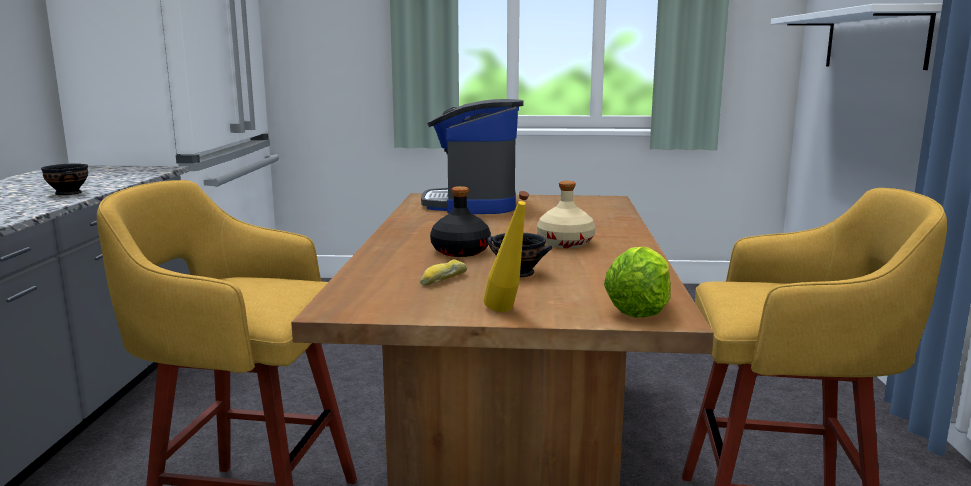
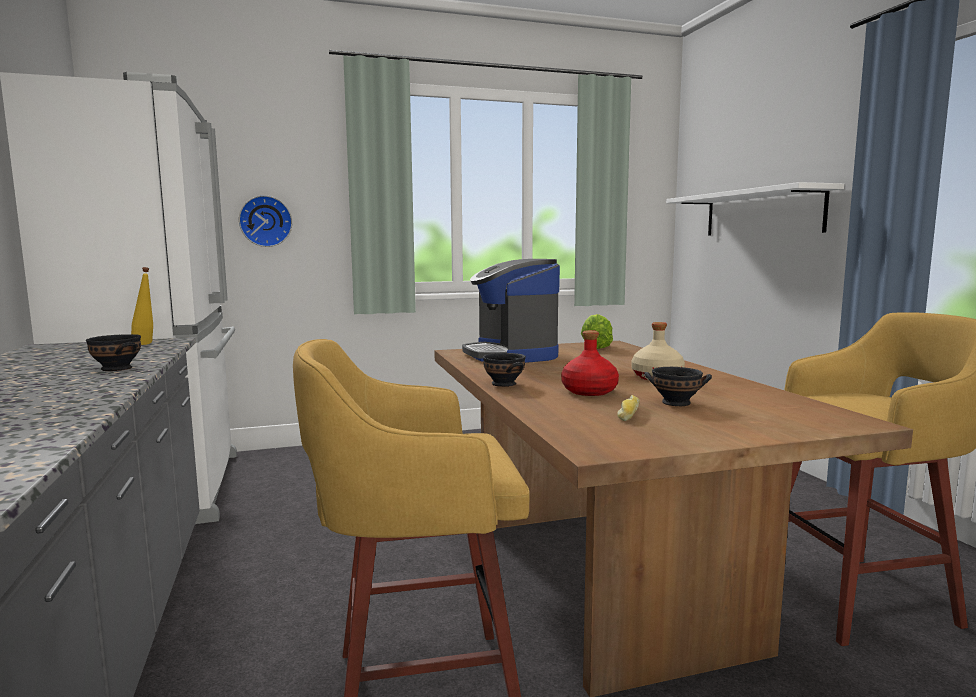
camera: 20 degrees left, 5 degrees down
(312, 48) = (266, 221): none -> wall clock
(397, 235) = (504, 384): none -> black bowl
(460, 251) = (588, 391): black bottle -> red bottle
(507, 313) = (742, 434): yellow bottle -> yellow bottle (146, 345)
(640, 309) = (828, 419): lettuce -> lettuce (596, 347)

